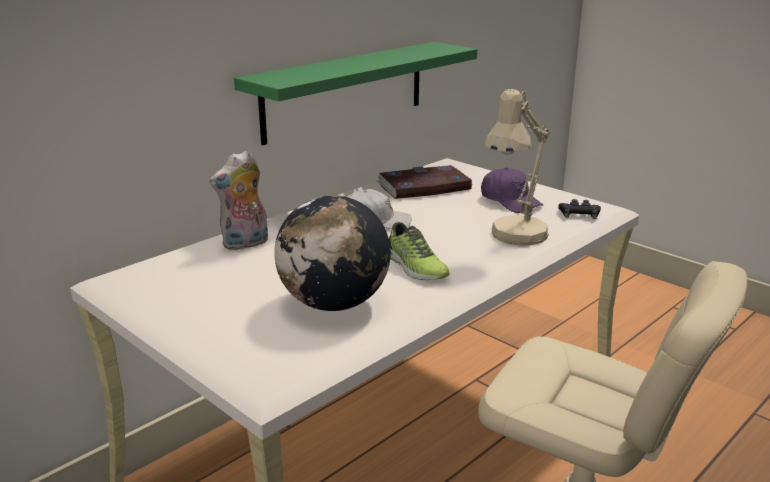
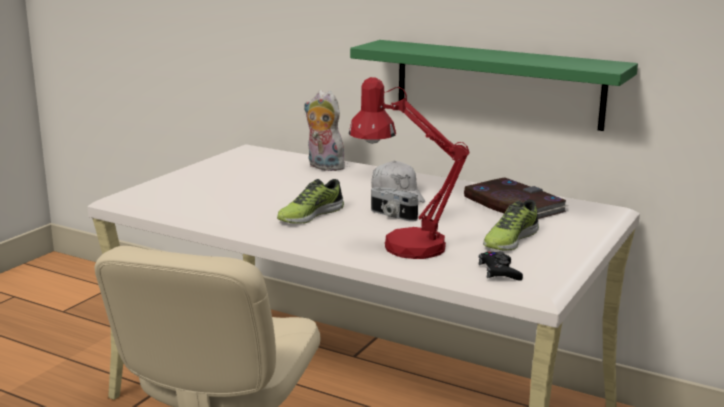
camera: 75 degrees right, 5 degrees down
(333, 304) = (232, 199): globe -> none
(431, 232) = (392, 215): none -> camera
(510, 201) = (509, 240): purple cap -> shoe
(514, 238) = (401, 245): beige table lamp -> red table lamp

